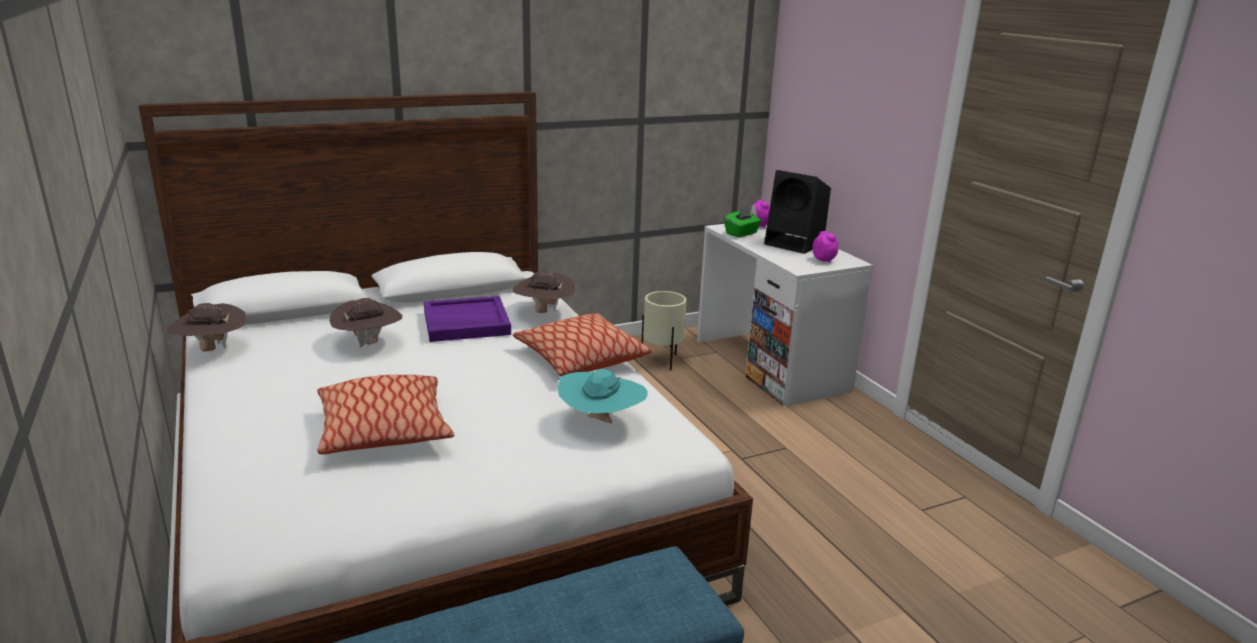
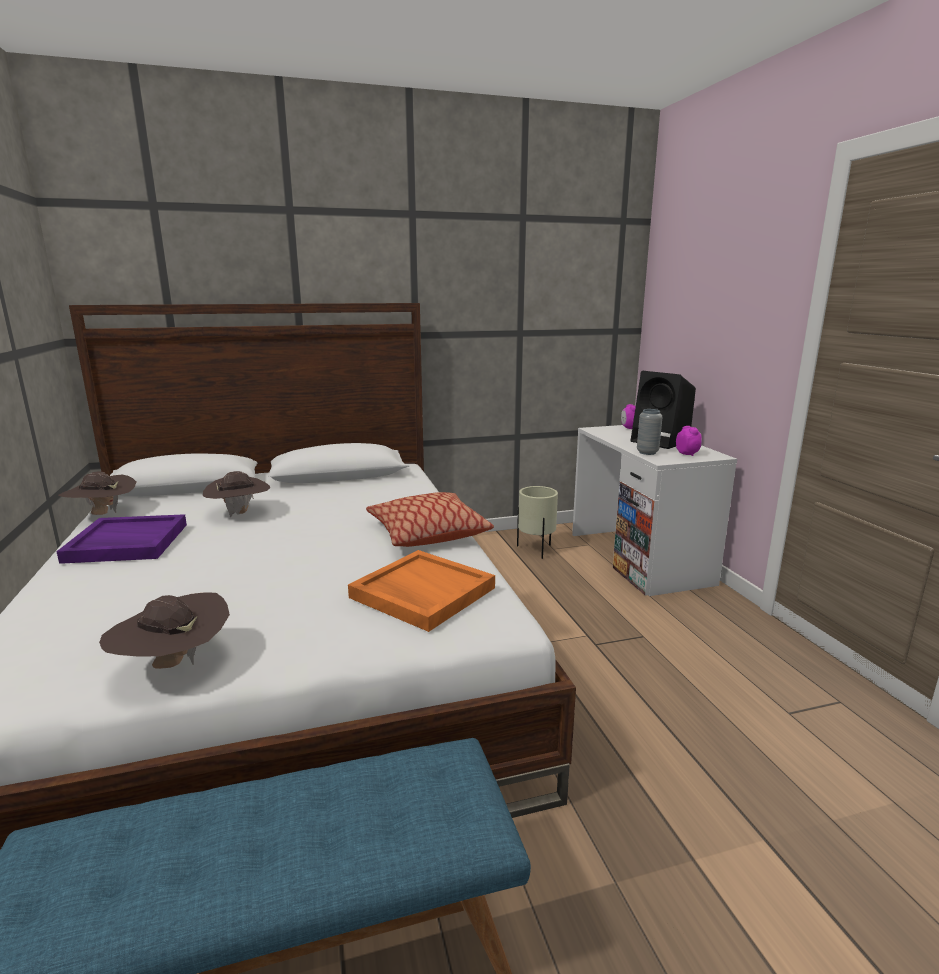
camera: 10 degrees right, 5 degrees down
(384, 430) = (201, 589): pillow -> none
(465, 323) = (335, 500): purple tray -> purple tray (126, 543)
(543, 312) = (410, 494): brown hat -> brown hat (174, 665)
(601, 422) = (421, 593): turquoise hat -> orange tray
(741, 233) = (611, 433): green tissue box -> none
(784, 259) = (647, 452): none -> grey vase

